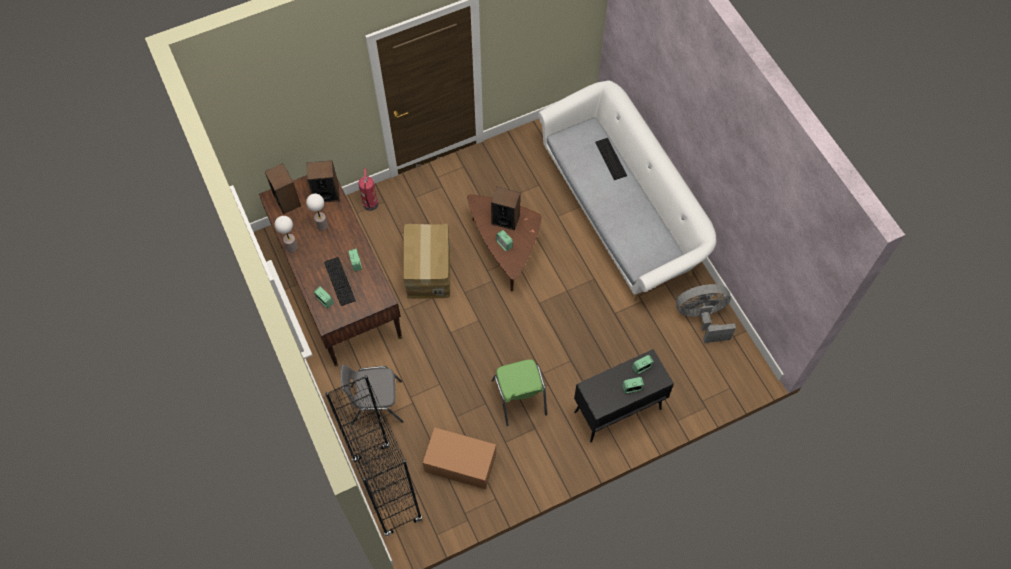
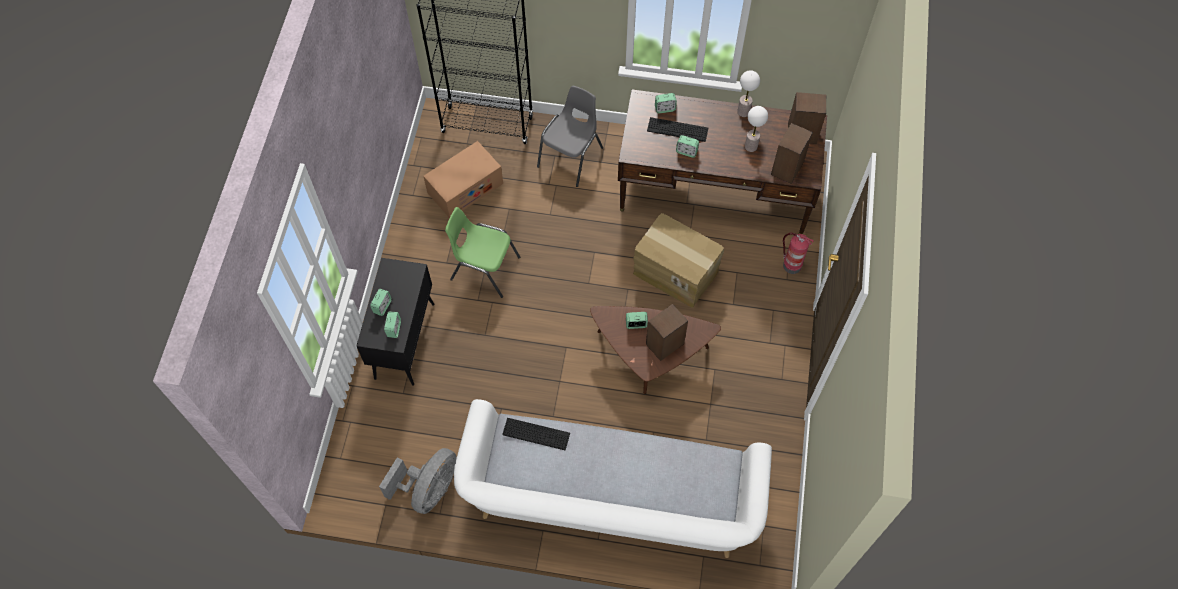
camera: 125 degrees right, 0 degrees up
(610, 159) = (661, 494): keyboard -> keyboard (536, 434)

